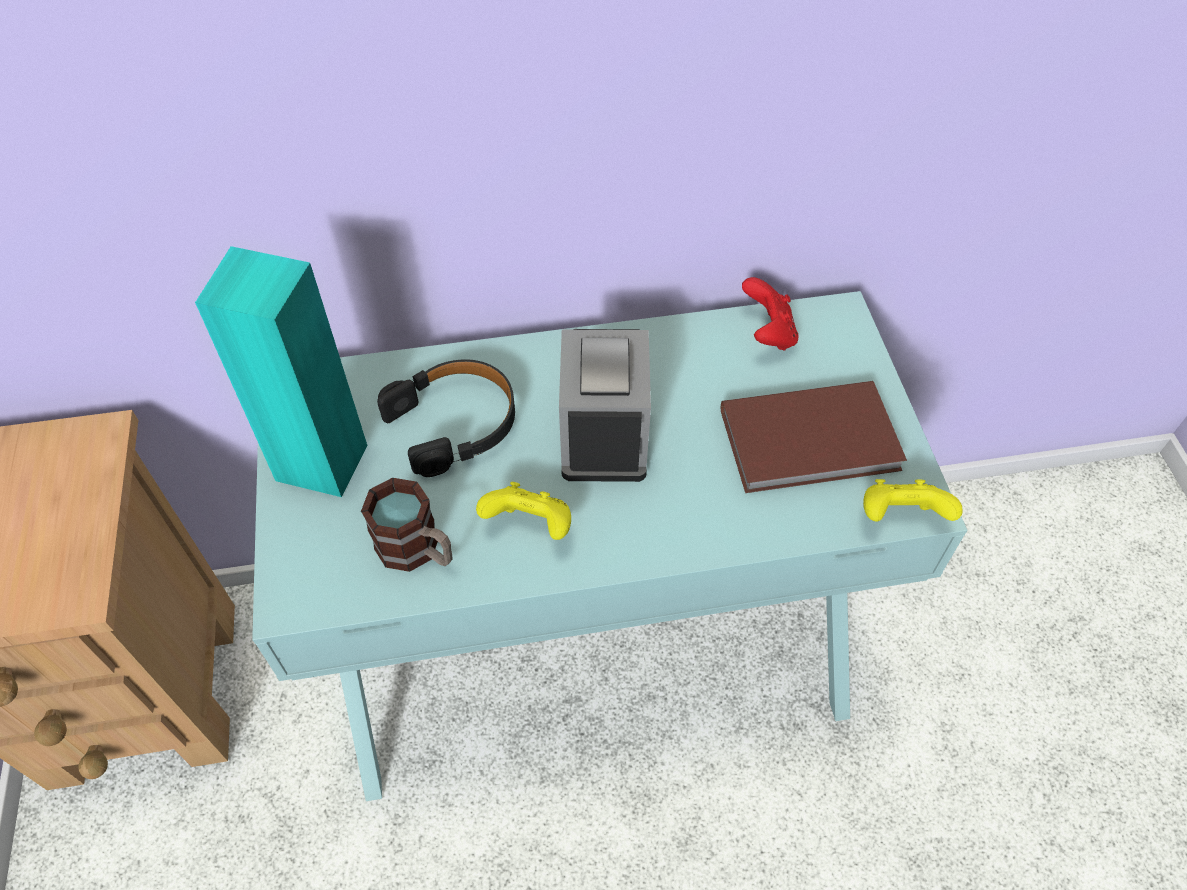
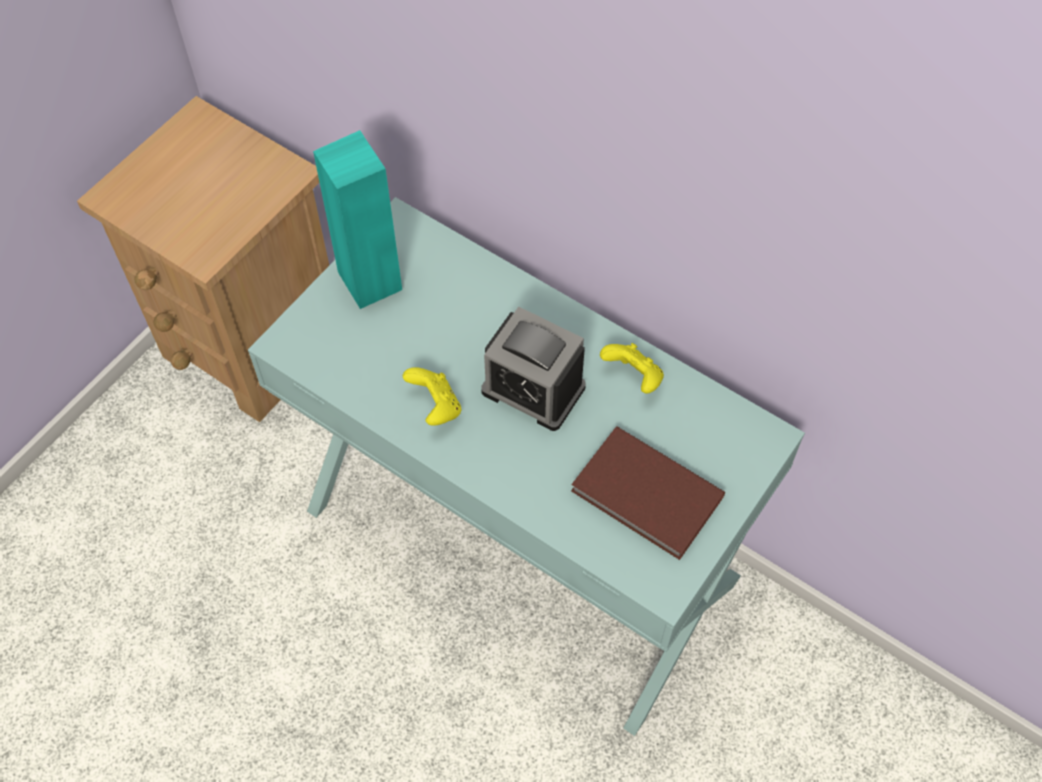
camera: 45 degrees right, 5 degrees up
(418, 550) = (366, 371): mug -> none
(454, 423) = (460, 314): black headphones -> none
(604, 433) = (533, 389): alarm clock -> alarm clock turned 105 degrees counterclockwise
(768, 333) = (705, 410): red game controller -> none
(899, 517) = (642, 582): yellow game controller -> yellow game controller (633, 377)

